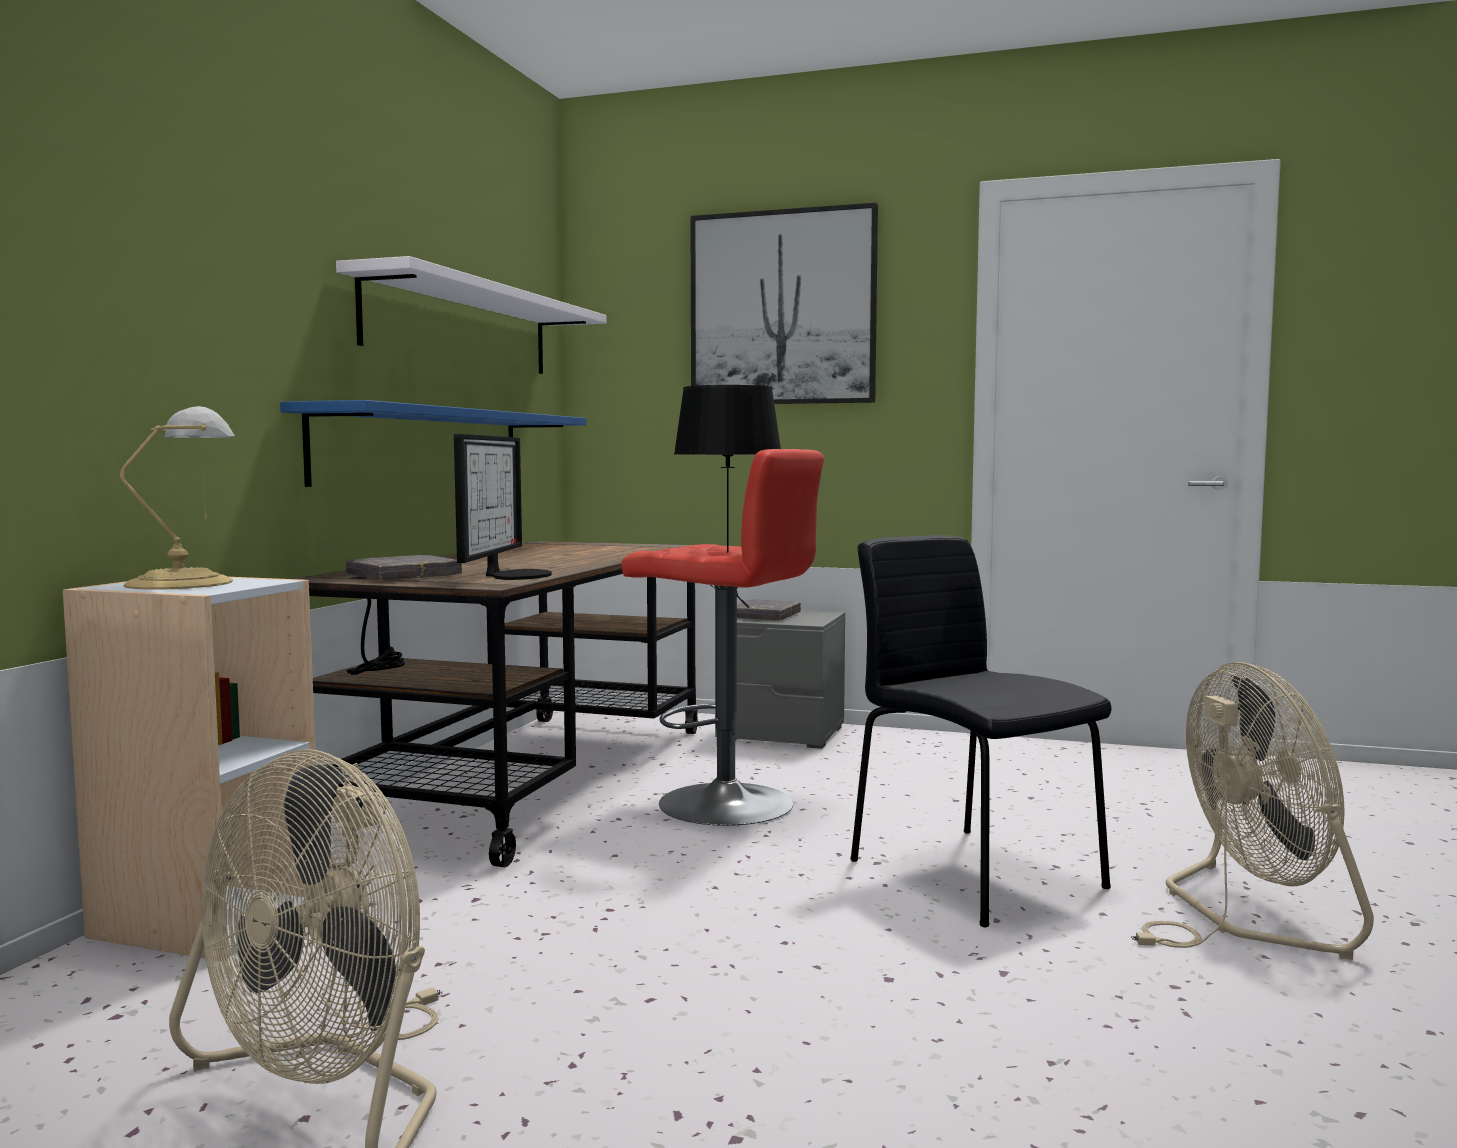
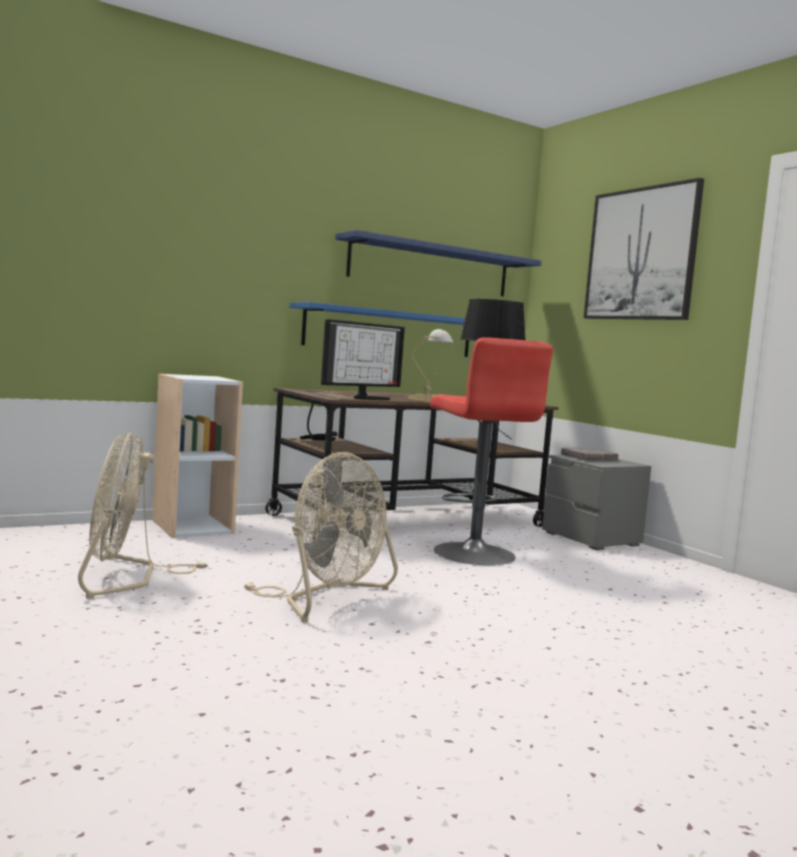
camera: 40 degrees right, 0 degrees up
(186, 583) = (199, 377): table lamp -> table lamp (428, 400)
(404, 576) = (325, 392): grey book -> none
(461, 327) = (431, 268): white shelf -> blue shelf
(968, 871) = (524, 611): black chair -> none
(1233, 914) = (630, 676): beige fan -> beige fan (323, 599)

